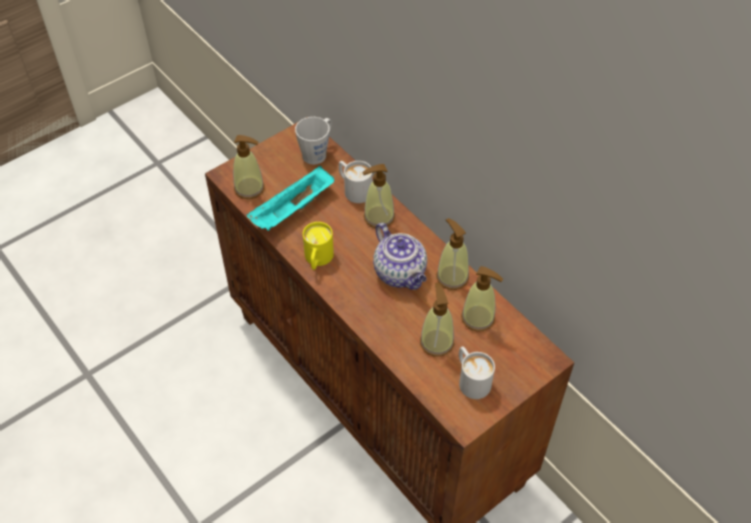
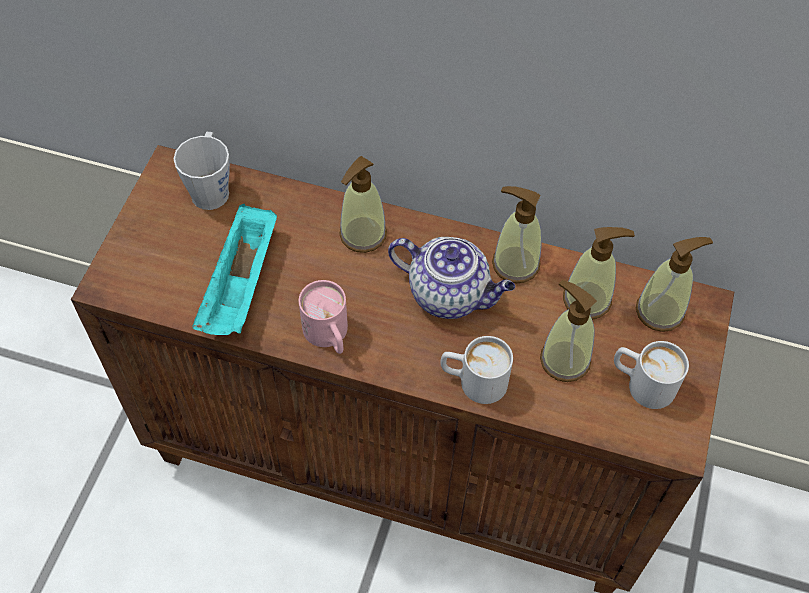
camera: 35 degrees left, 5 degrees up
(249, 188) = (155, 287): soap dispenser -> soap dispenser (660, 311)
(317, 260) = (329, 336): yellow mug -> pink mug
(353, 189) = (300, 214): white mug -> white mug (473, 381)

